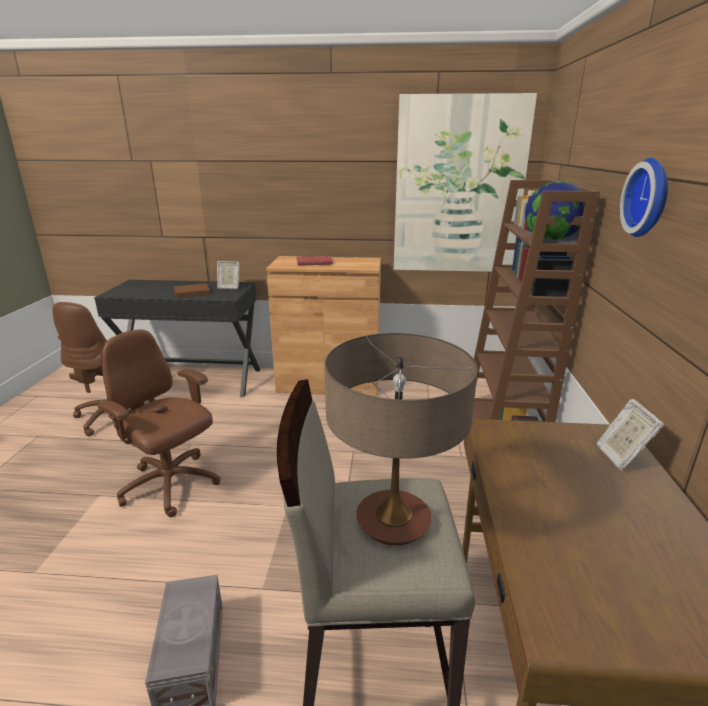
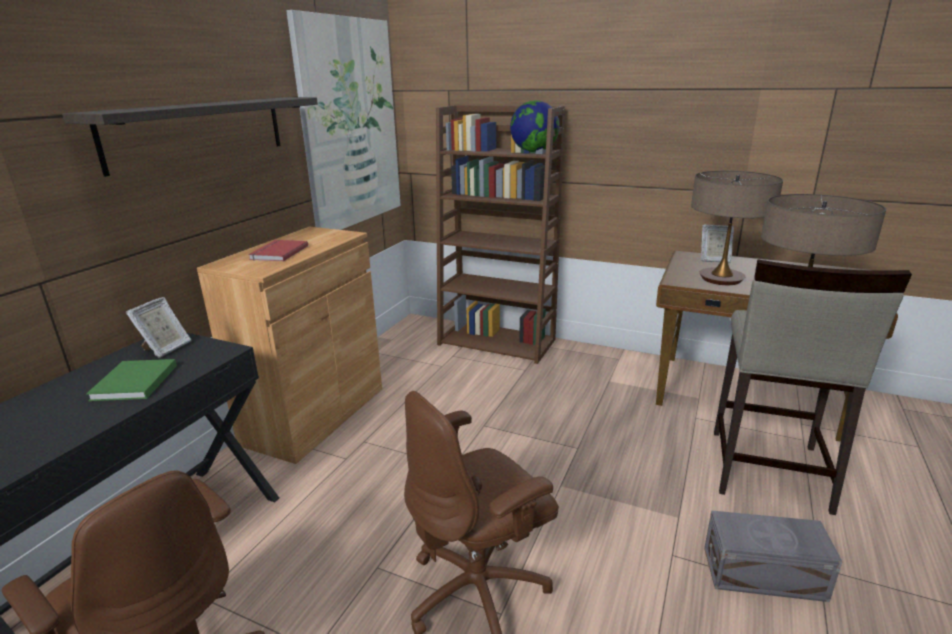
camera: 70 degrees left, 0 degrees up
(191, 292) = (133, 383): brown book -> green book
(303, 177) = (199, 131): none -> shelf
(530, 461) = (721, 279): none -> table lamp
(650, 198) = (637, 103): wall clock -> none

